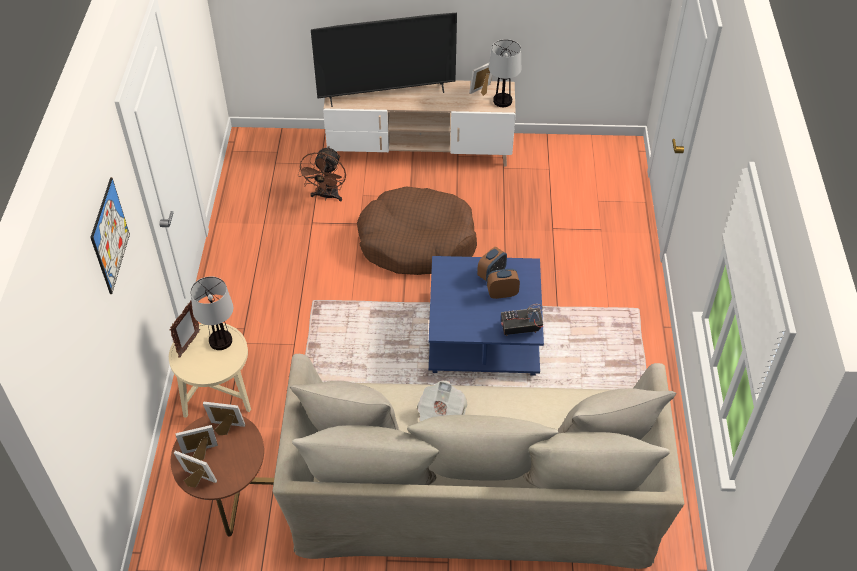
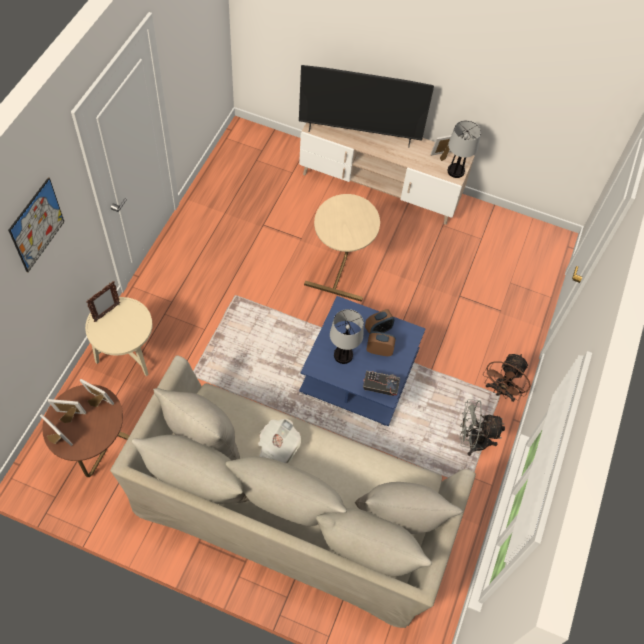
camera: 15 degrees right, 10 degrees up
(220, 341) = (132, 318): table lamp -> table lamp (342, 355)
(327, 196) = (285, 204): brown fan -> brown fan (500, 391)
(417, 242) = (340, 271): brown dog bed -> beige side table
(632, 361) = (472, 441): none -> grey fan

